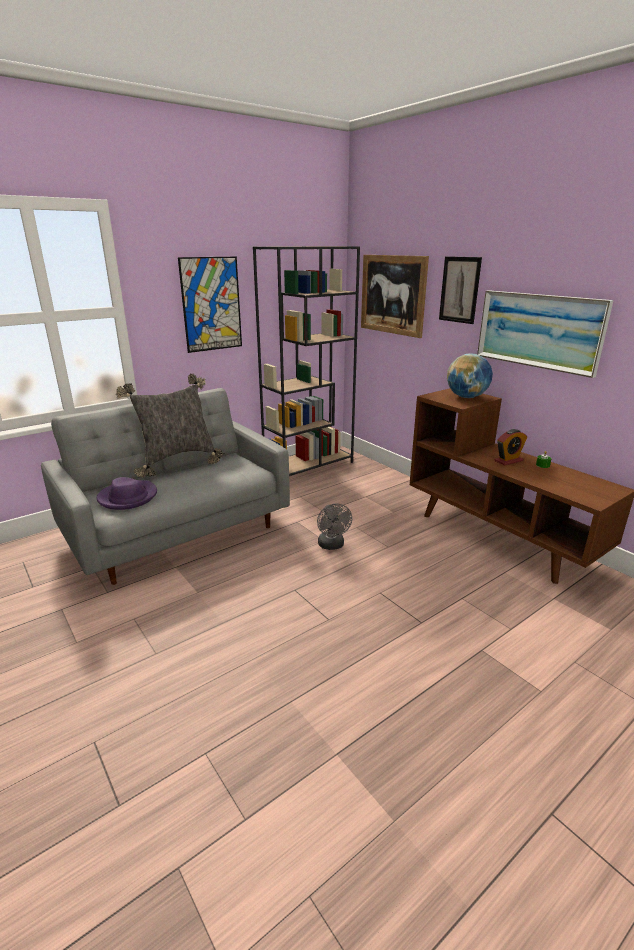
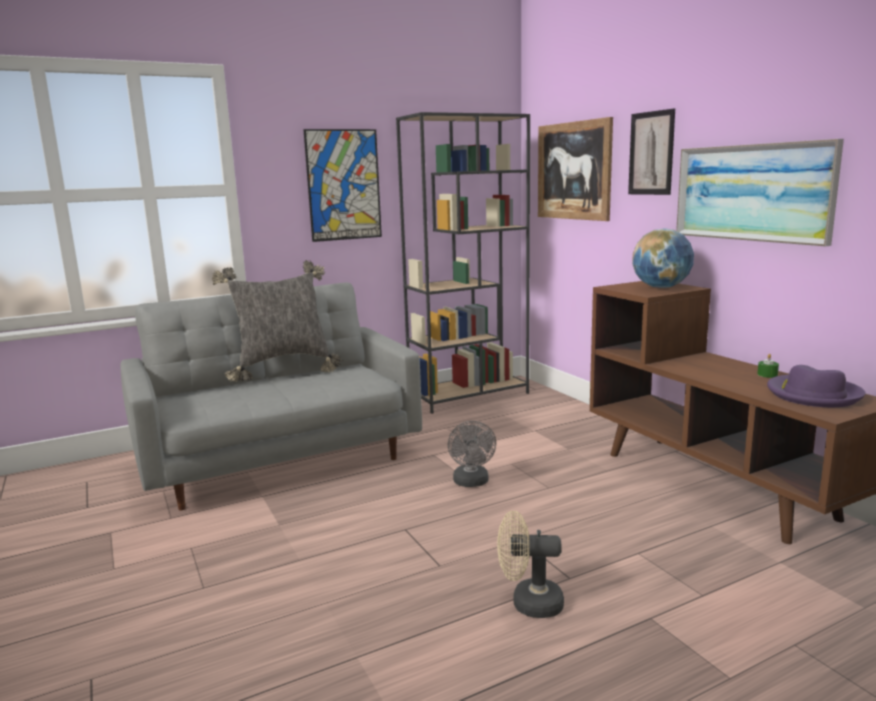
camera: 10 degrees right, 10 degrees down
(128, 497) = (209, 400): purple hat -> purple hat (813, 394)
(399, 645) = (528, 603): none -> beige fan
(508, 461) = (717, 369): alarm clock -> none

